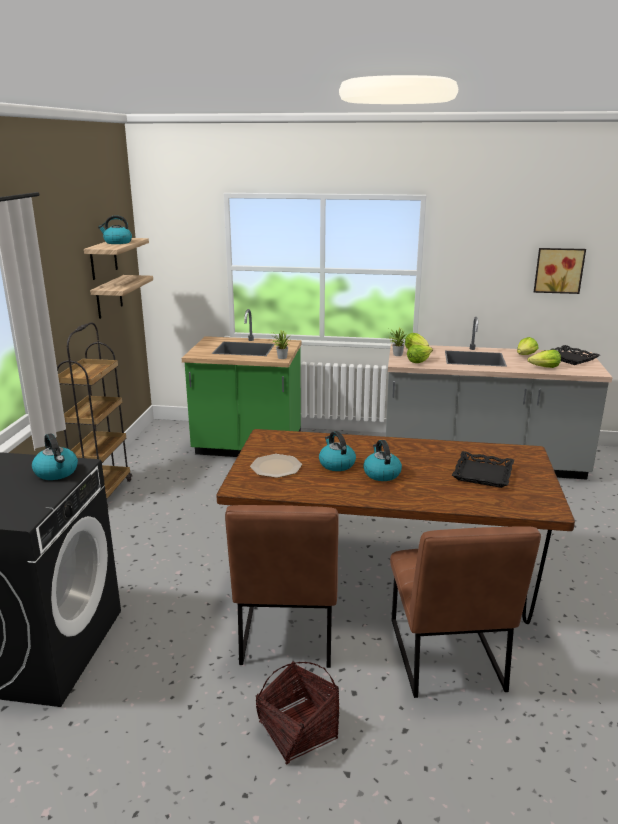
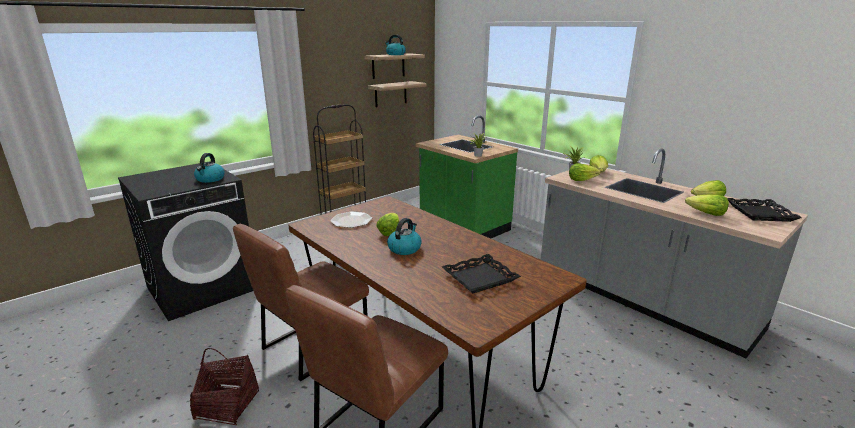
camera: 40 degrees right, 0 degrees up
(336, 464) = (389, 232): kettle -> lettuce
(558, 270) = (787, 111): picture -> none

